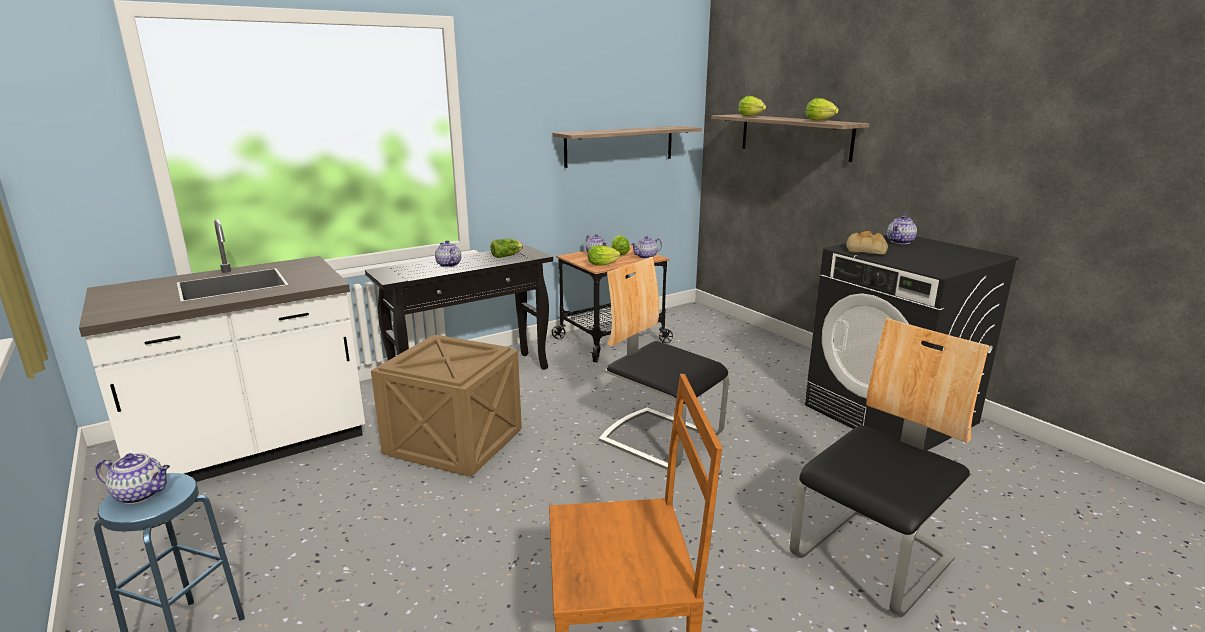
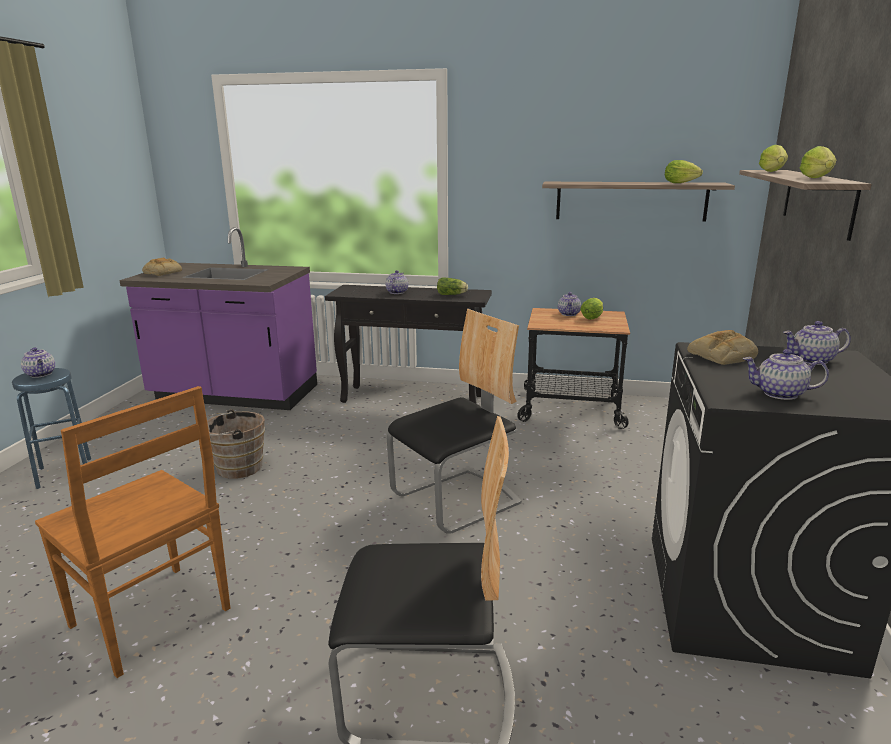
camera: 45 degrees right, 0 degrees up
(121, 303) = (162, 272): none -> bread
(253, 448) = (234, 395): white counter -> purple counter
(421, 511) = (235, 468): none -> brown bucket
(452, 443) = (323, 436): crate -> none
(604, 265) = (551, 323): lettuce -> lettuce (682, 183)
(646, 257) = (609, 326): teapot -> teapot (779, 394)
(660, 438) = (456, 500): chair -> chair turned 60 degrees clockwise

